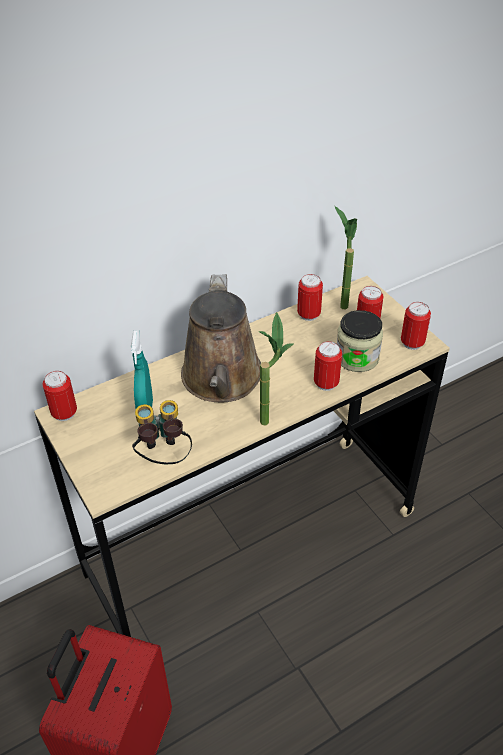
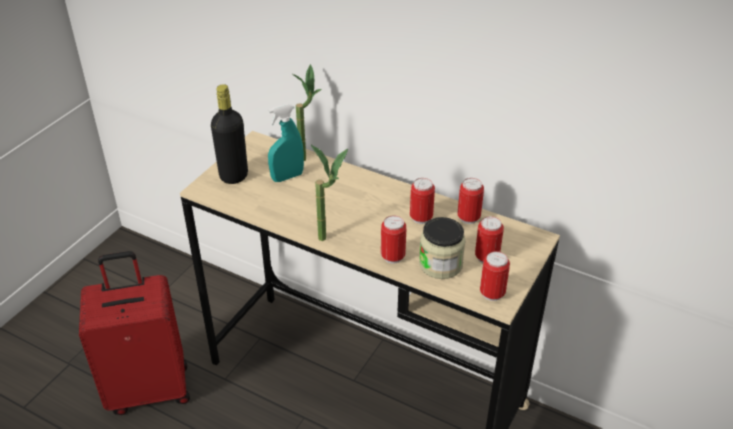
camera: 60 degrees right, 5 degrees down
(64, 413) = (258, 143): can -> can (421, 218)
(104, 455) = (233, 175): none -> black bottle
(163, 457) = (250, 202): binoculars -> none
(222, 380) = (349, 200): brown watering can -> none
(340, 301) = (504, 230): potted plant -> potted plant (308, 155)

